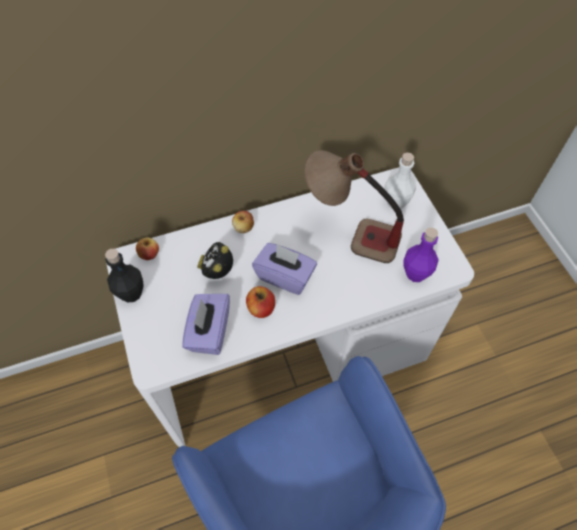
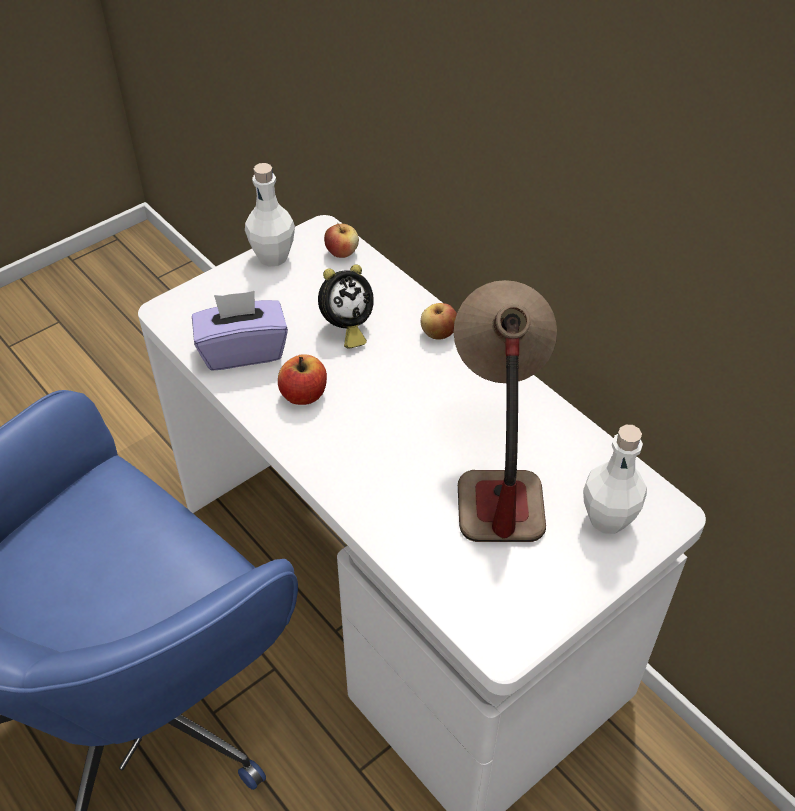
camera: 70 degrees right, 10 degrees down
(131, 293) = (273, 256): black bottle -> white bottle
(217, 271) = (346, 328): alarm clock -> alarm clock turned 150 degrees clockwise
(285, 276) = (372, 406): purple tissue box -> none
(415, 273) = (461, 584): purple bottle -> none

